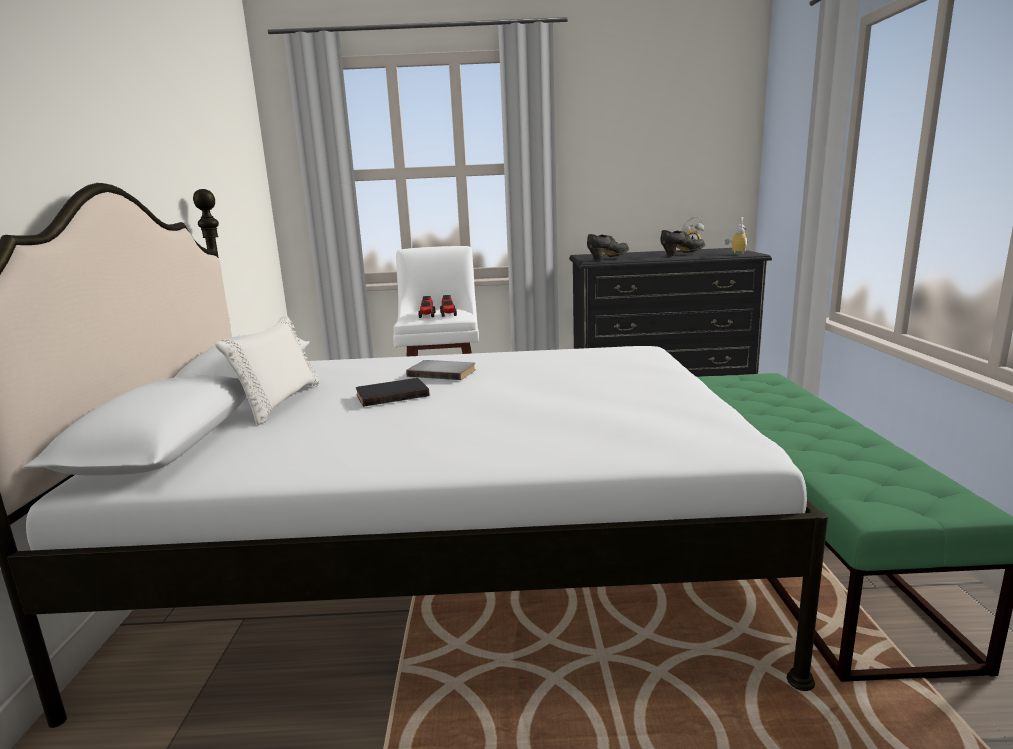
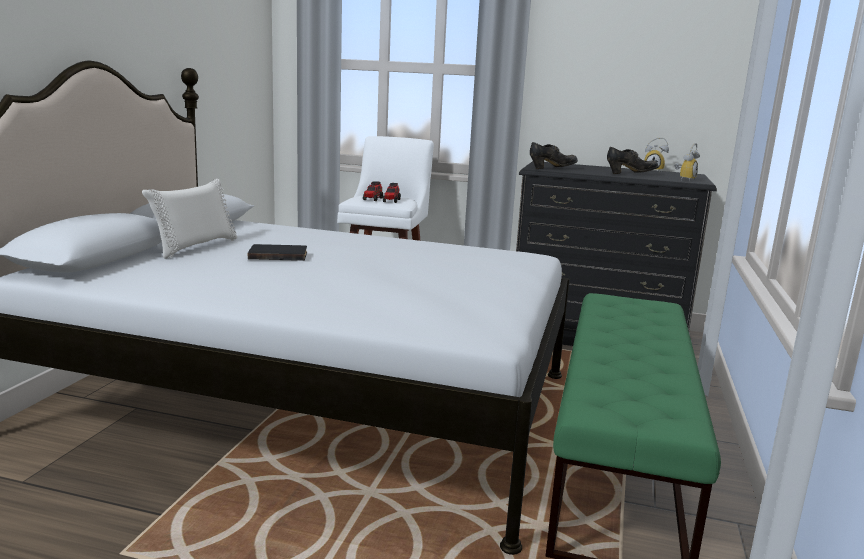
camera: 15 degrees right, 0 degrees up
(443, 372) = (337, 246): grey book -> none

